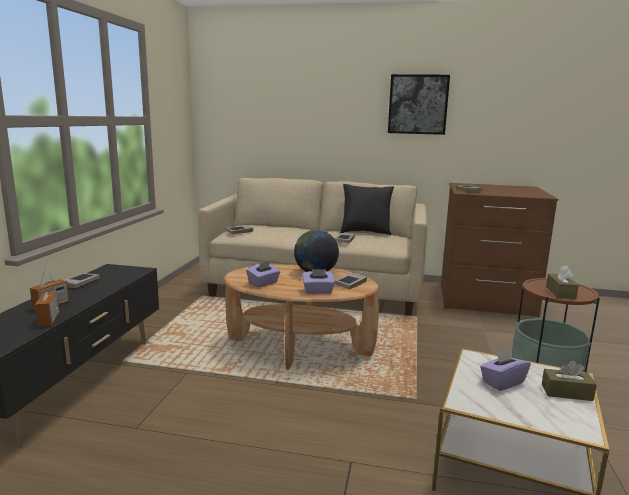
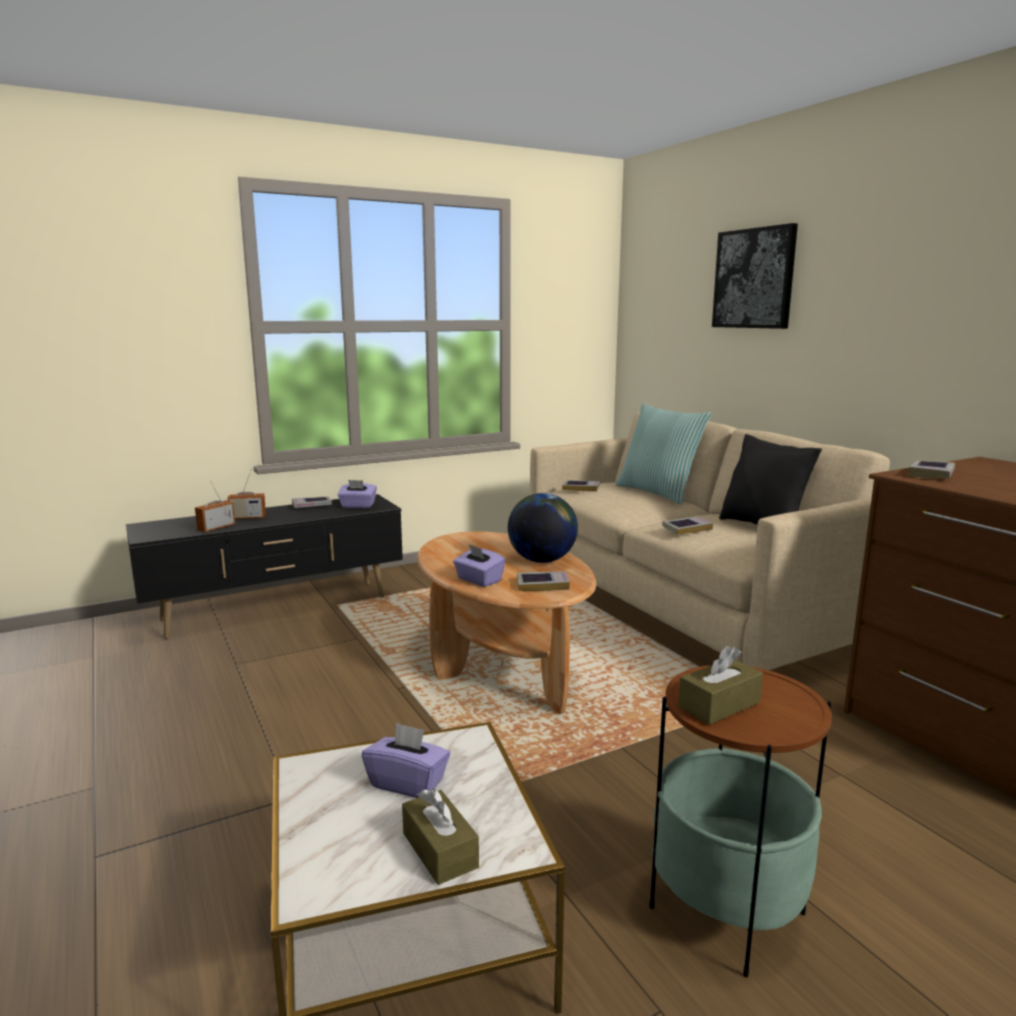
camera: 50 degrees right, 0 degrees up
(263, 283) = (453, 553): purple tissue box -> purple tissue box (357, 506)
(281, 226) = (658, 493): none -> pillow
(418, 104) = (928, 285): picture -> picture (754, 278)

